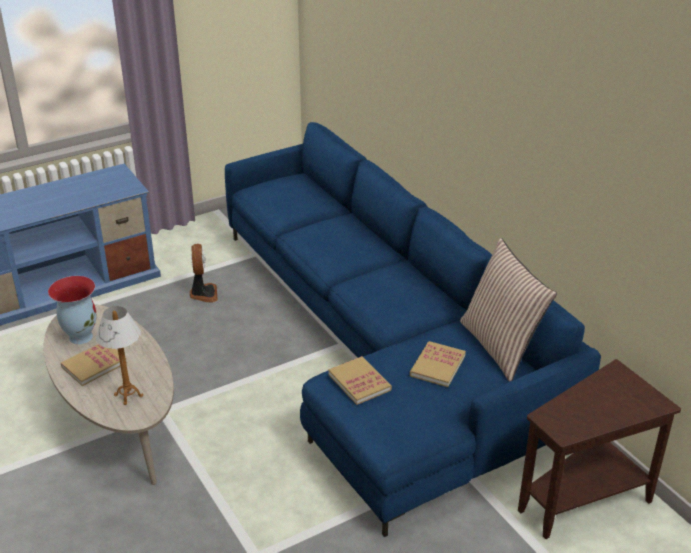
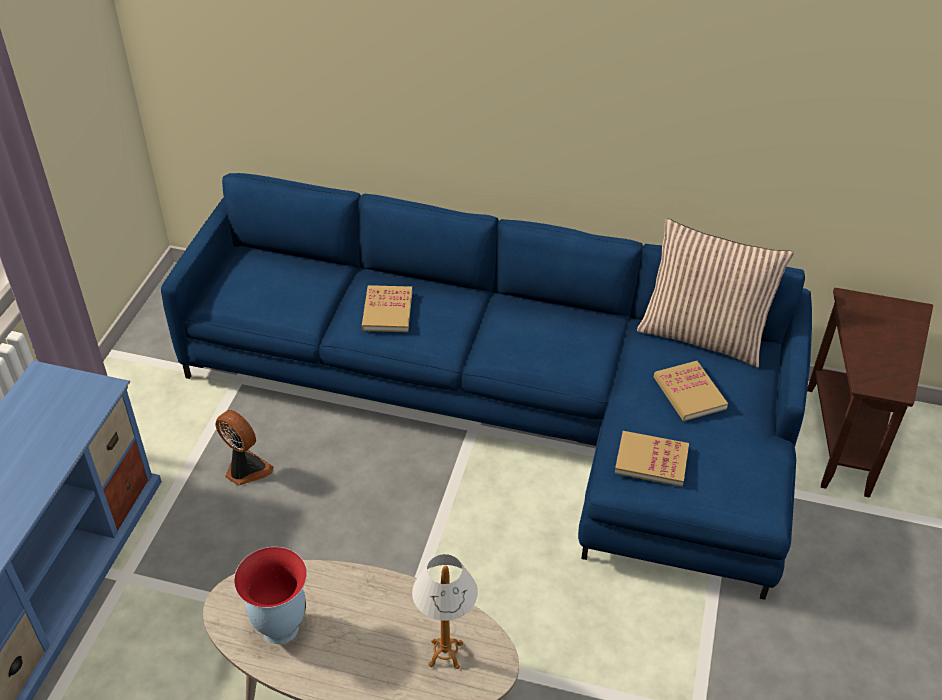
camera: 45 degrees left, 10 degrees up
(94, 365) = (351, 650): book -> book (387, 311)

